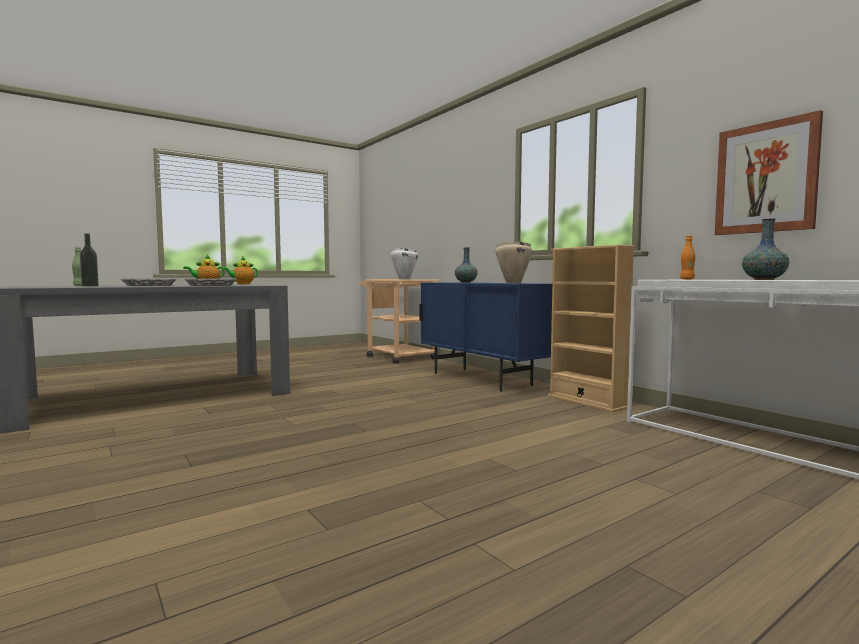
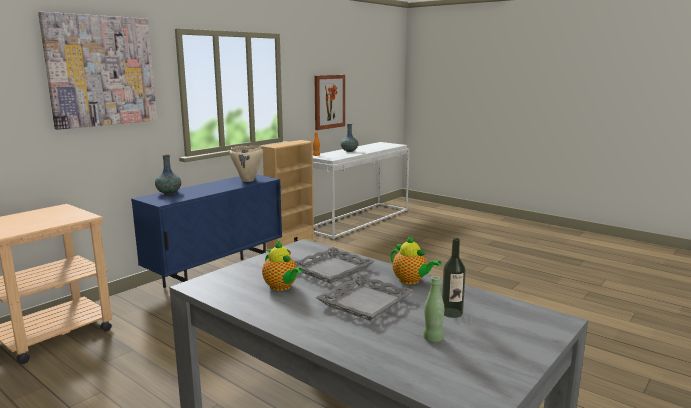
camera: 105 degrees left, 10 degrees up
(242, 284) = (209, 282): teapot -> teapot (411, 281)
(404, 279) = (70, 215): white cooking pot -> none
(466, 181) = (101, 71): none -> picture

